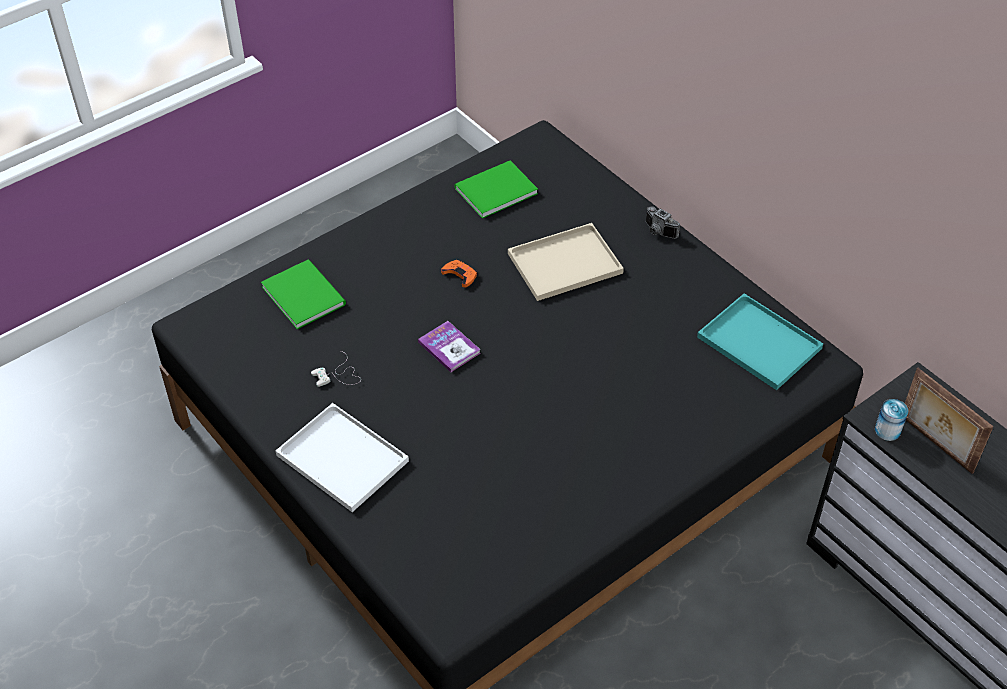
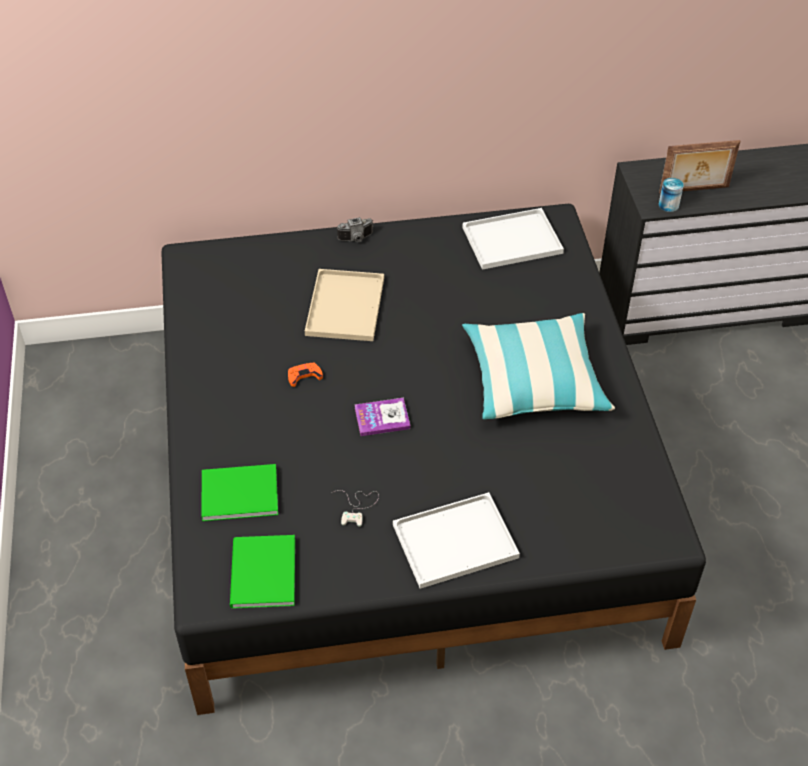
camera: 60 degrees left, 0 degrees up
(493, 190) = (222, 312): green book -> green book (261, 575)
(579, 437) = (534, 379): none -> pillow
(756, 342) = (510, 241): turquoise tray -> white tray

